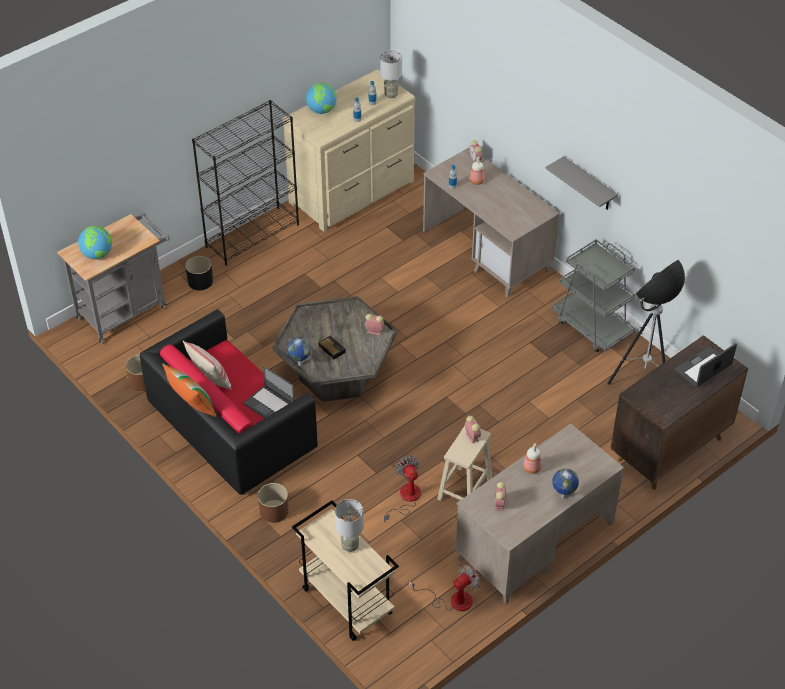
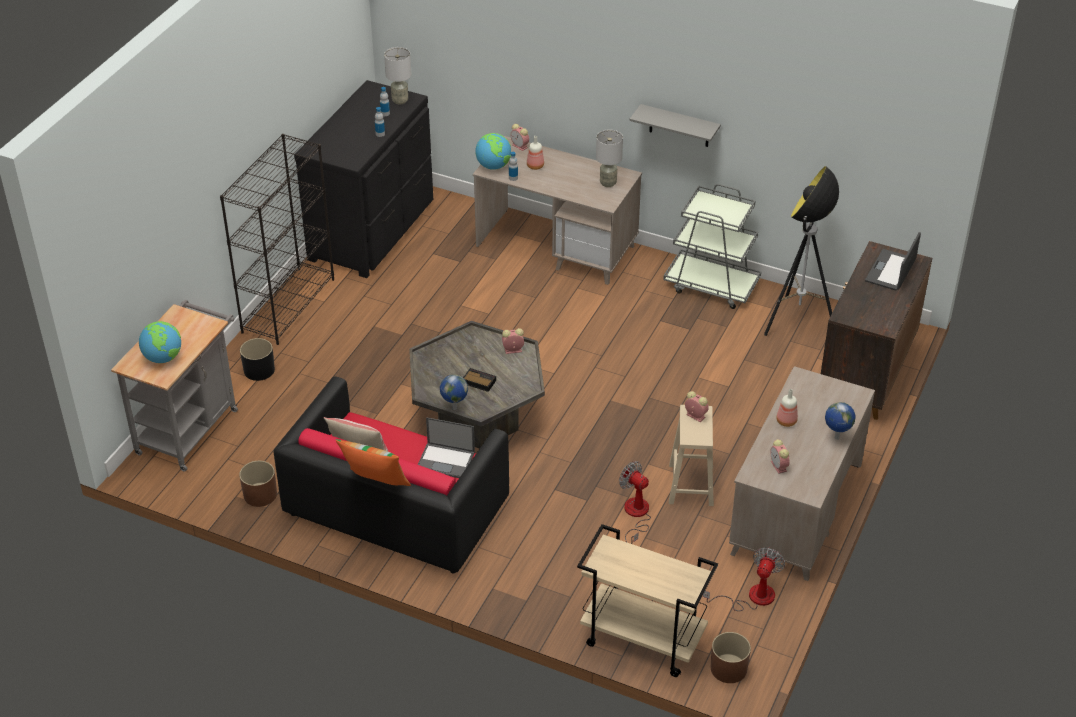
camera: 25 degrees left, 5 degrees down
(273, 511) = (501, 578): brown planter -> brown planter (728, 669)
(321, 110) = (334, 135): globe -> globe (493, 166)
(350, 545) = (649, 564): grey table lamp -> grey table lamp (608, 183)
(353, 192) = (373, 230): beige dresser -> black dresser

